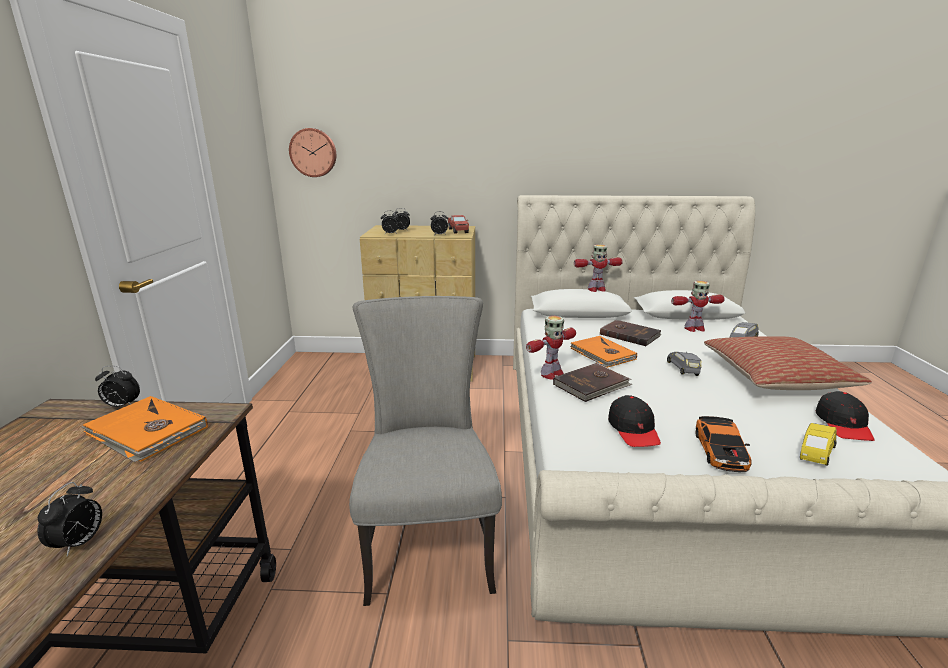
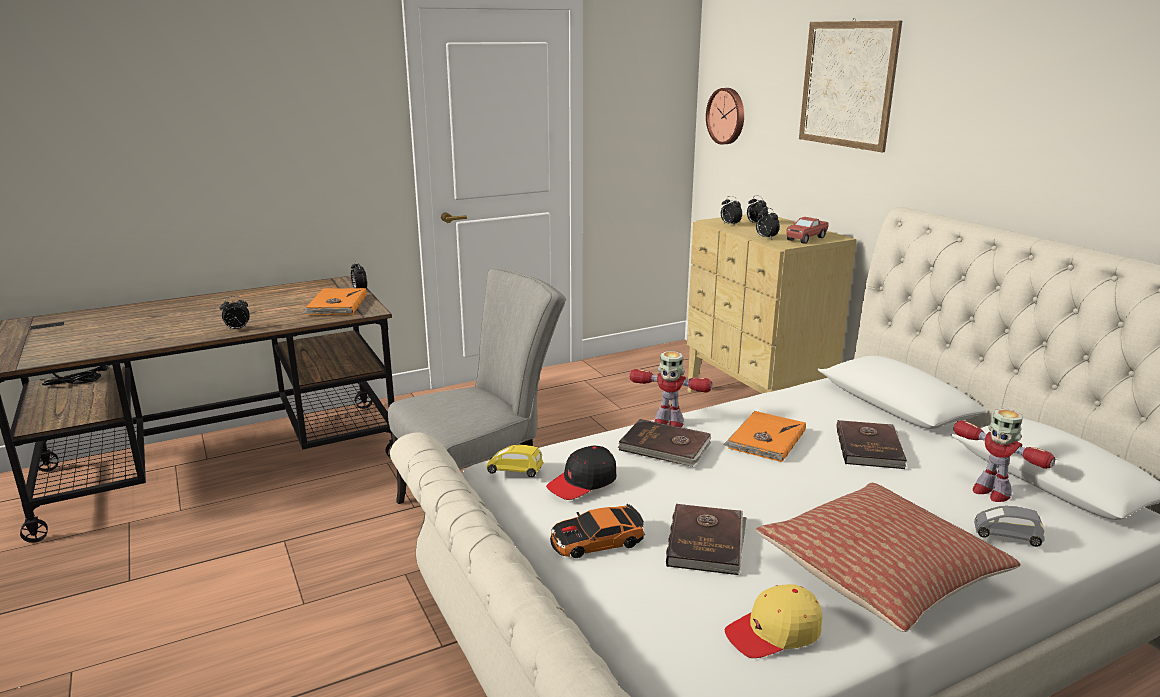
camera: 60 degrees right, 0 degrees up
(446, 116) = (848, 83): none -> picture
(596, 289) = (929, 377): toy robot -> none
(683, 370) = (793, 496): grey toy car -> none
(732, 412) = (707, 542): none -> brown book
(815, 454) = (654, 604): yellow toy car -> yellow toy car (515, 472)
(843, 424) = (774, 632): black cap -> yellow cap

